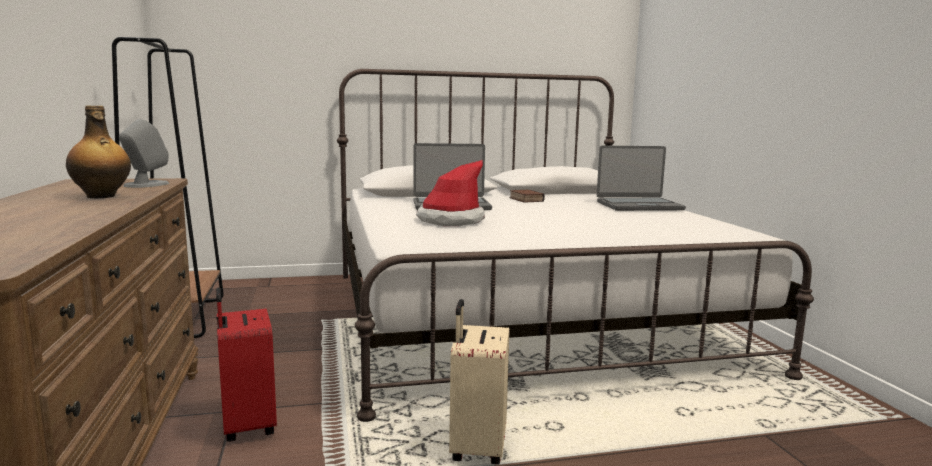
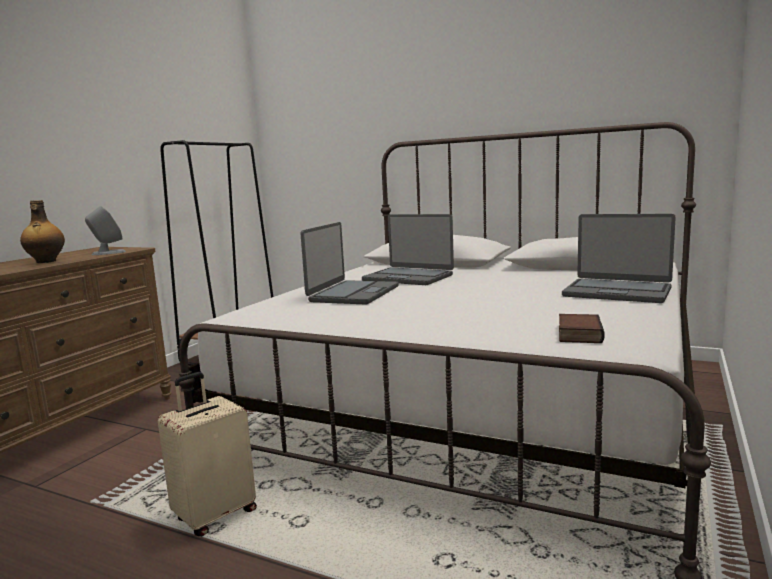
camera: 40 degrees right, 0 degrees up
(247, 426) = (132, 443): red suitcase -> none
(450, 220) = (353, 294): hat -> laptop
(525, 199) = (504, 275): book -> book (577, 334)

